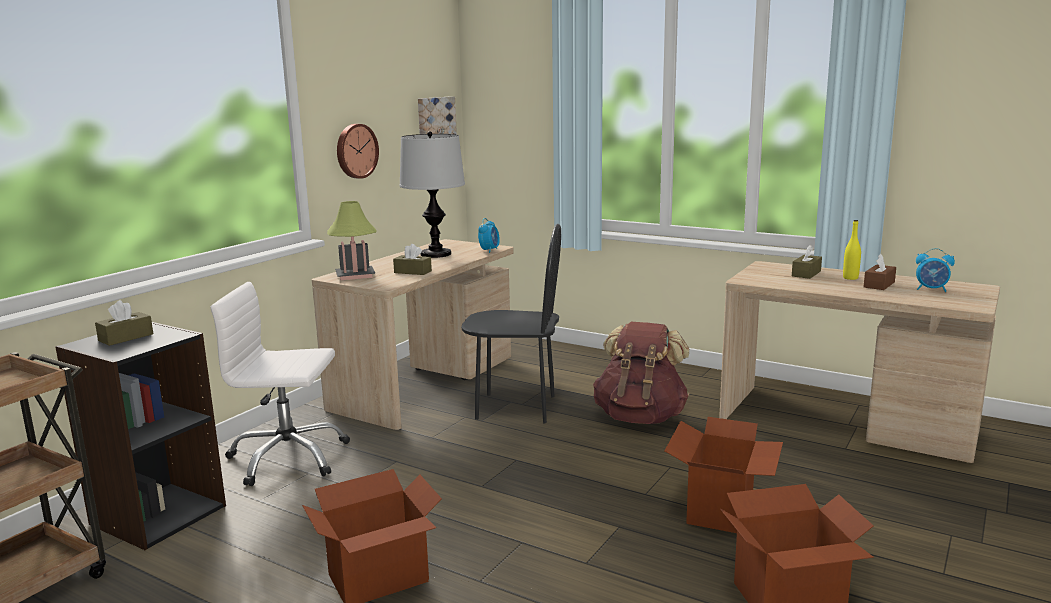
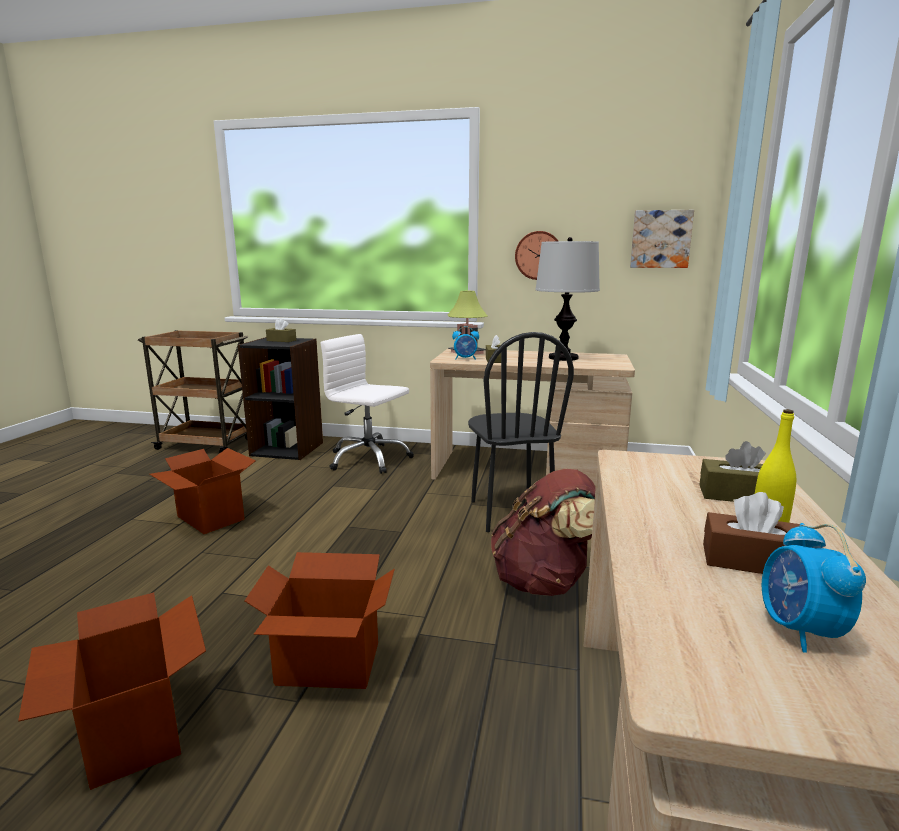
camera: 70 degrees right, 0 degrees up
(288, 458) = (368, 459): white office chair -> white office chair turned 45 degrees counterclockwise
(489, 250) = (603, 366): alarm clock -> alarm clock (465, 359)

